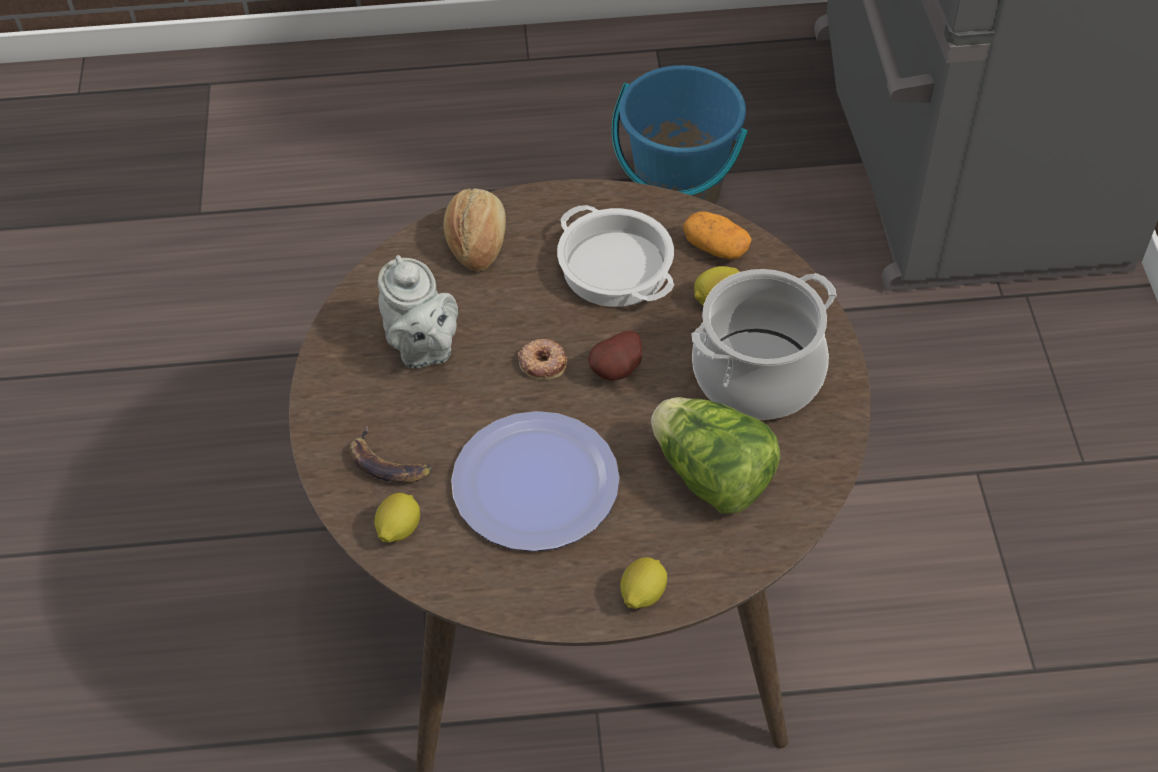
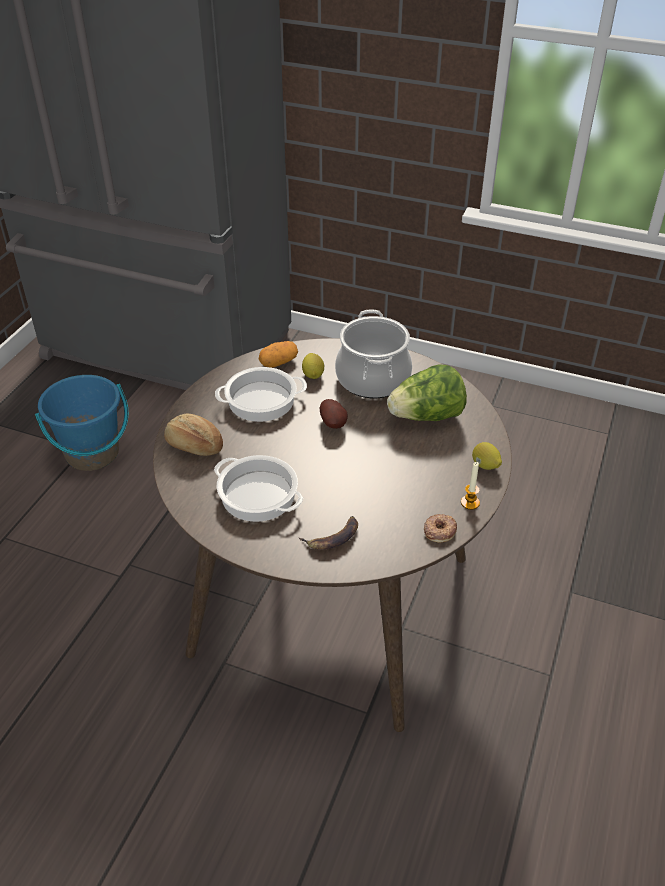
camera: 65 degrees left, 10 degrees down
(398, 529) = (385, 548): lemon -> none
(422, 348) = (257, 495): grey teapot -> cooking pot
(536, 483) = (388, 480): plate -> none
(543, 362) = (306, 450): donut -> donut (439, 530)
(546, 601) = (470, 503): none -> candle

